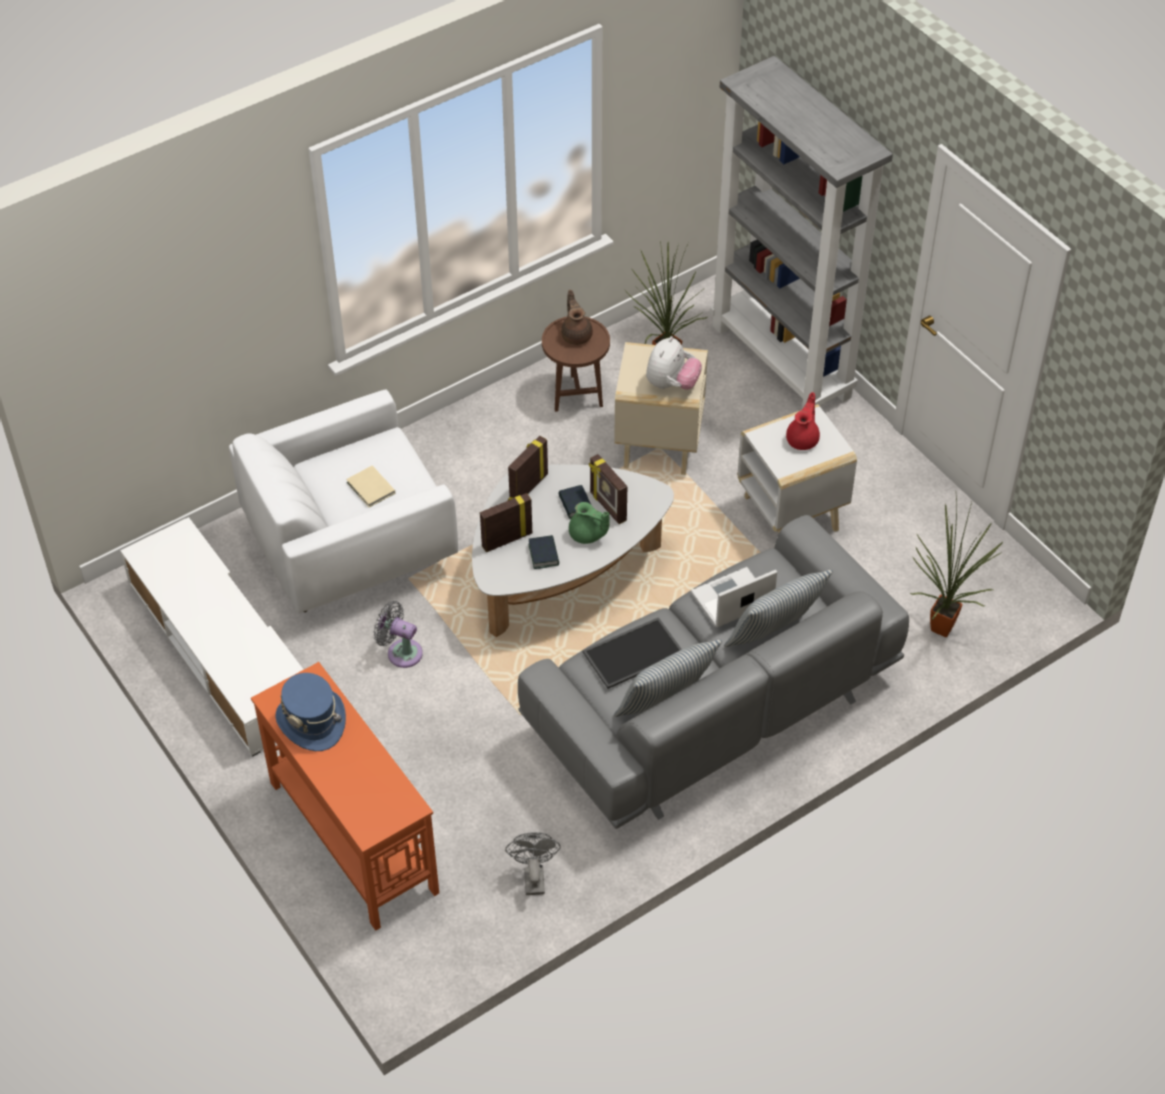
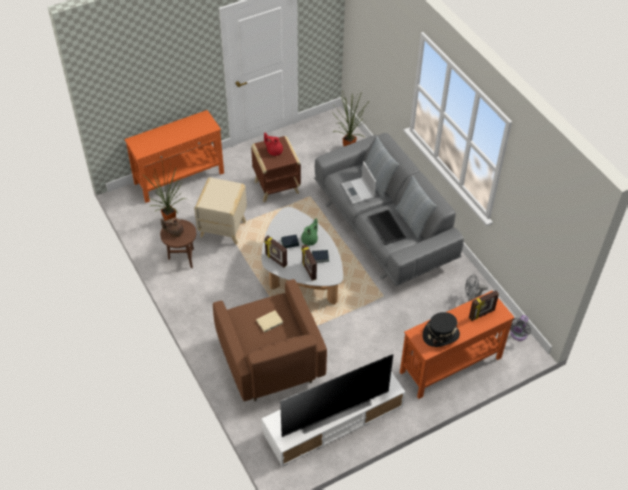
camera: 85 degrees left, 0 degrees up
(201, 616) = (333, 411): none -> television
(312, 721) = (441, 335): blue hat -> black hat
(350, 547) = (270, 361): white armchair -> brown armchair
(401, 652) = (342, 341): grey fan -> grey fan (518, 335)
(607, 507) = (293, 231): picture frame -> picture frame (481, 314)
(671, 384) = (229, 192): plush toy -> none
(783, 361) = (180, 178): grey bookcase -> orange console table
(792, 514) = (277, 187): white side table -> brown side table

